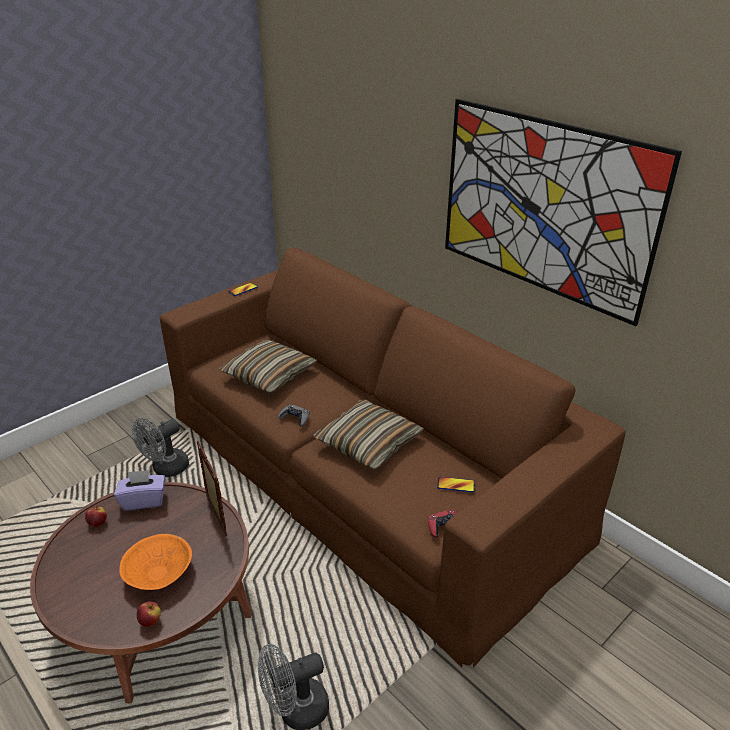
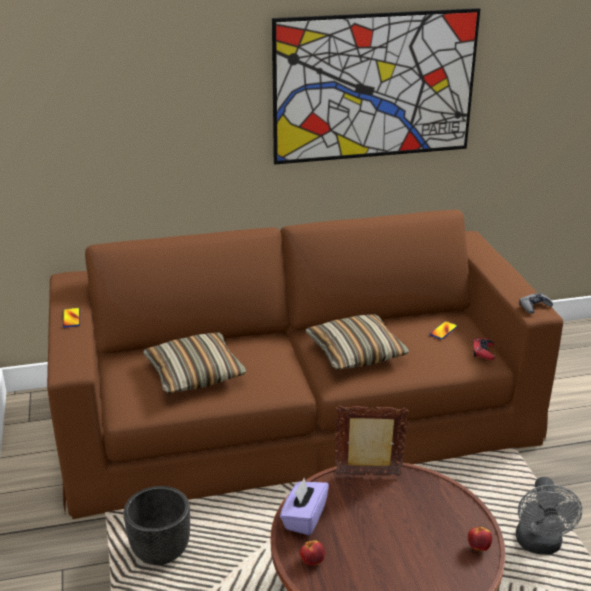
camera: 60 degrees left, 5 degrees down
(159, 573) = (417, 530): orange bowl -> none
(165, 469) = (161, 551): grey fan -> black planter
(295, 418) = (281, 379): grey game controller -> grey game controller (534, 306)

